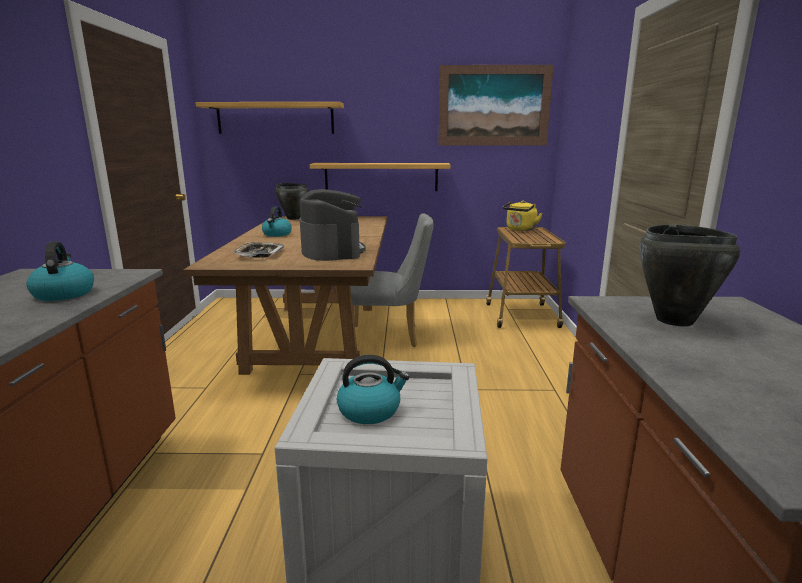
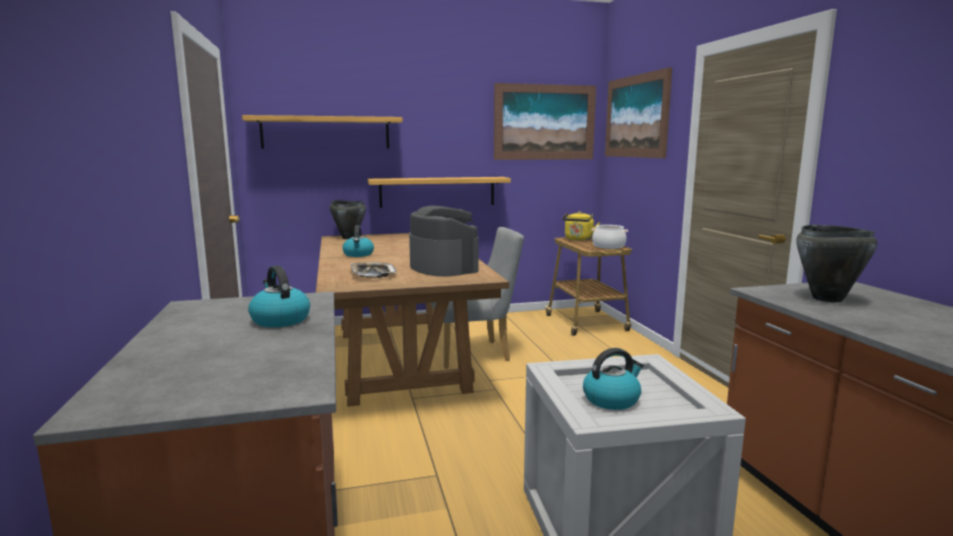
camera: 15 degrees left, 5 degrees down
(542, 239) = (609, 246): none -> cooking pot
(583, 97) = (635, 116): none -> picture

